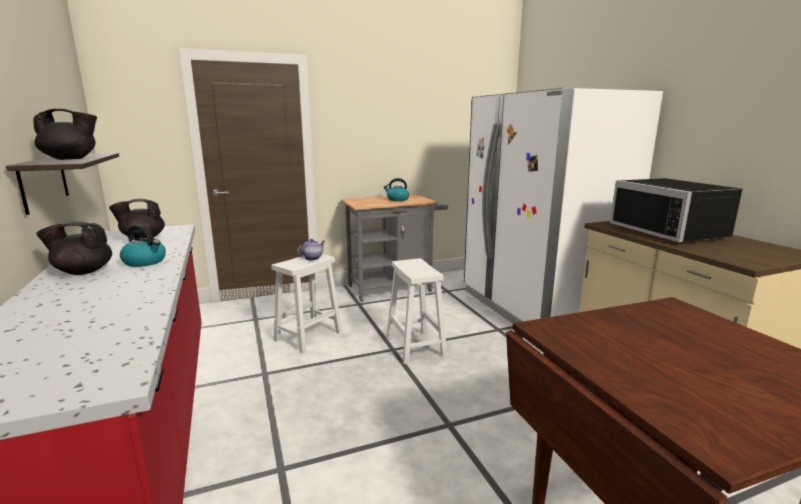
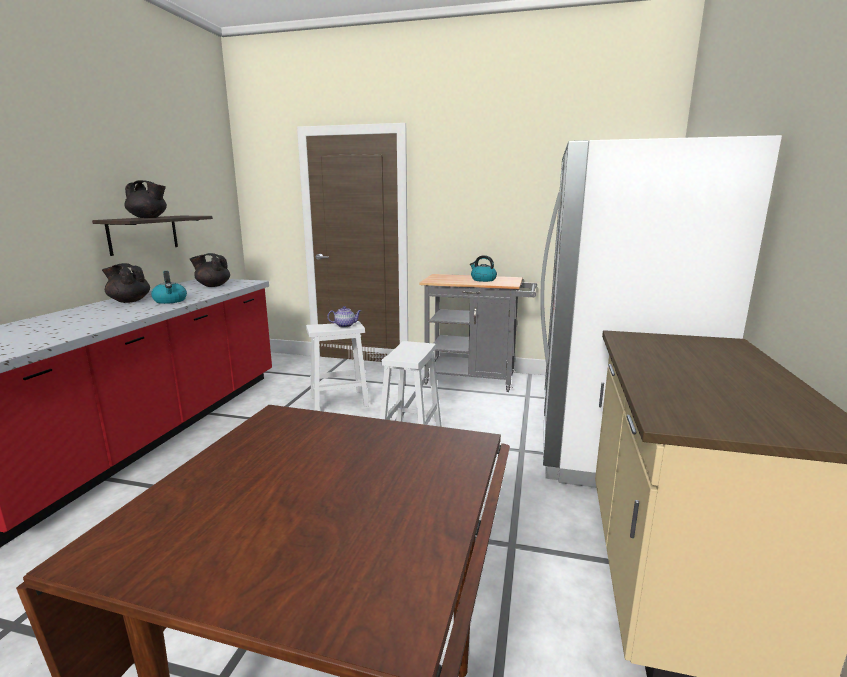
camera: 35 degrees right, 0 degrees up
(673, 232) = (699, 361): black microwave -> none

